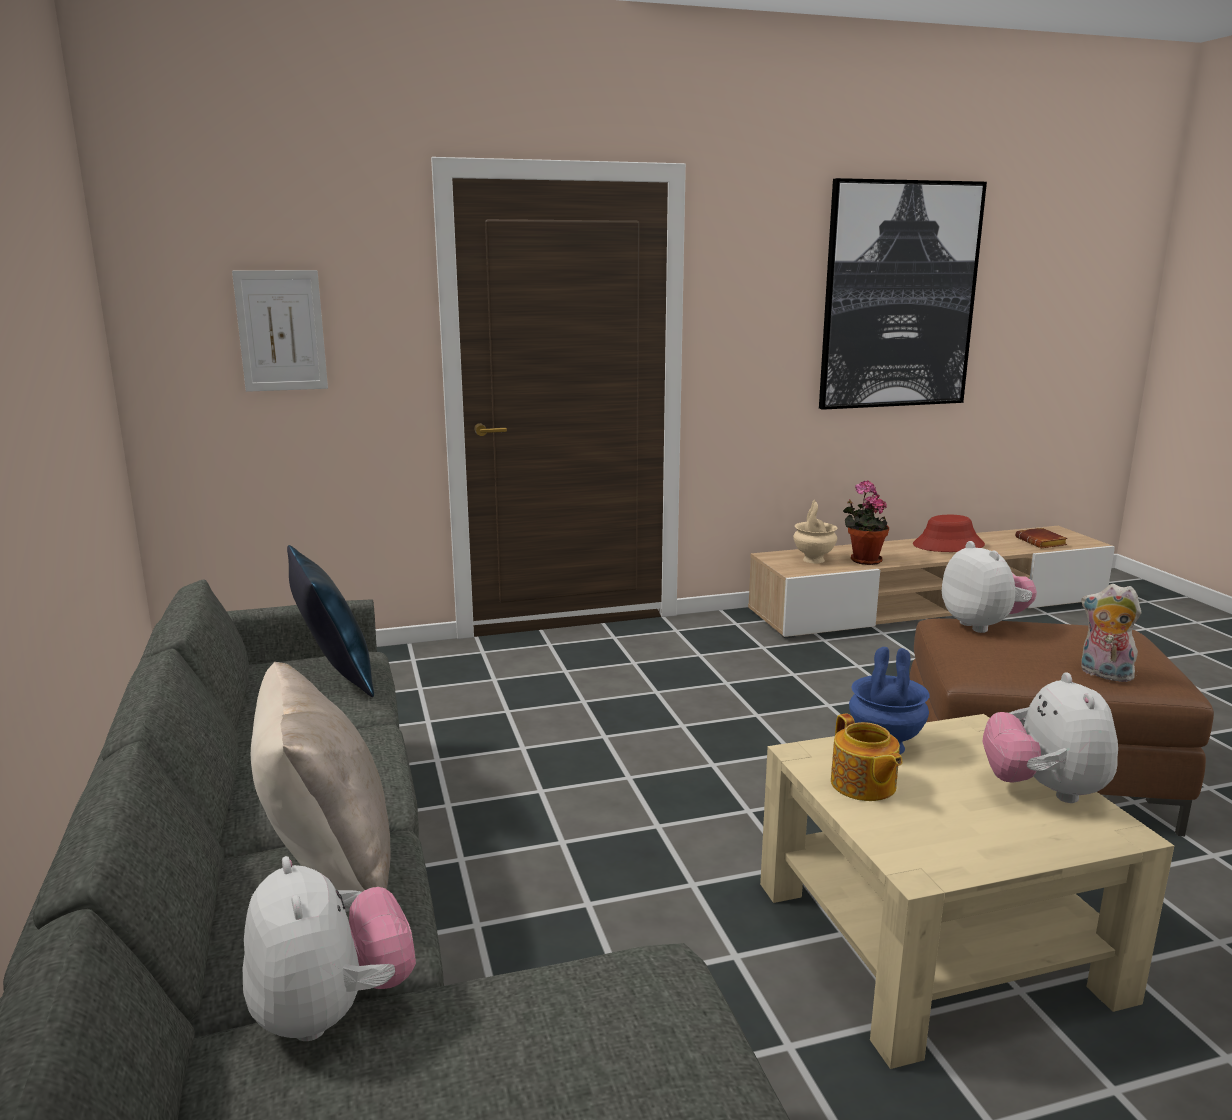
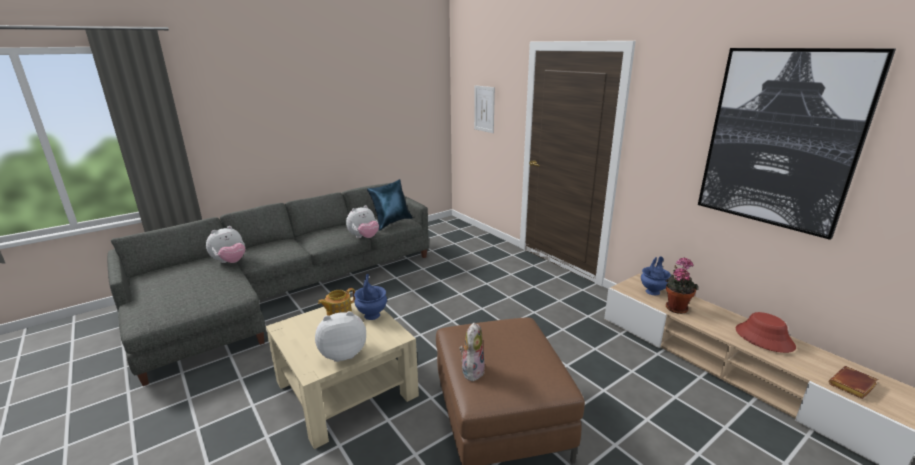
camera: 70 degrees right, 5 degrees up
(329, 864) = (286, 248): beige pillow -> none
(813, 560) = (653, 291): beige vase -> blue vase
(983, 625) = (522, 331): plush toy -> plush toy (364, 237)

